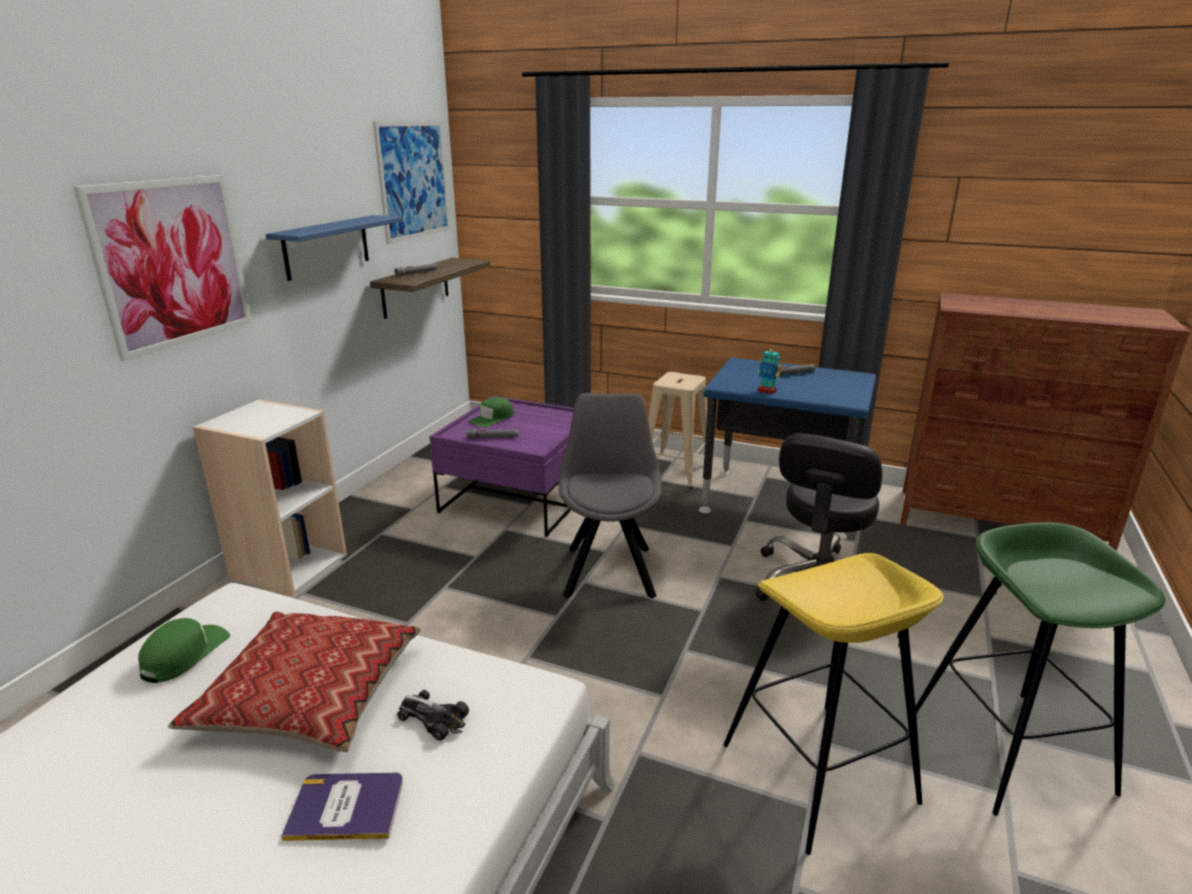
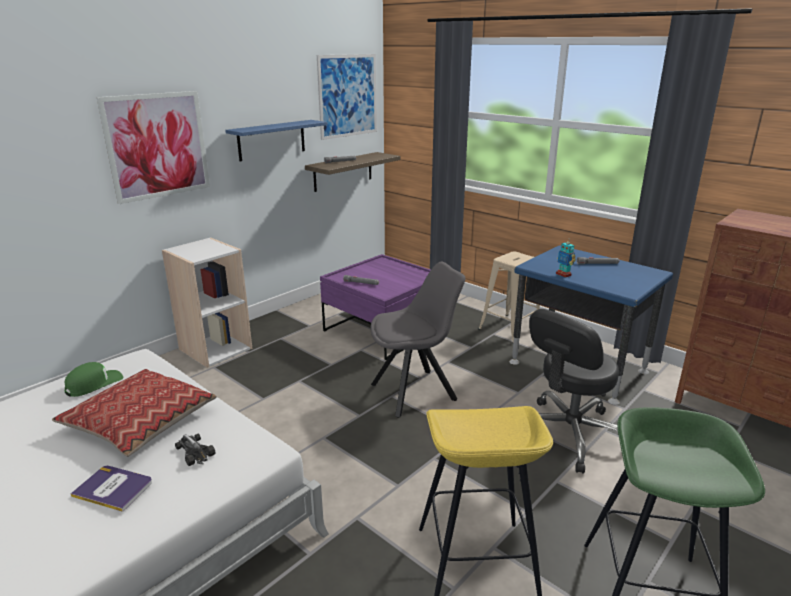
camera: 20 degrees right, 0 degrees up
(492, 419) = (370, 270): green cap -> none
(609, 571) = (414, 392): grey chair -> grey chair turned 45 degrees clockwise

